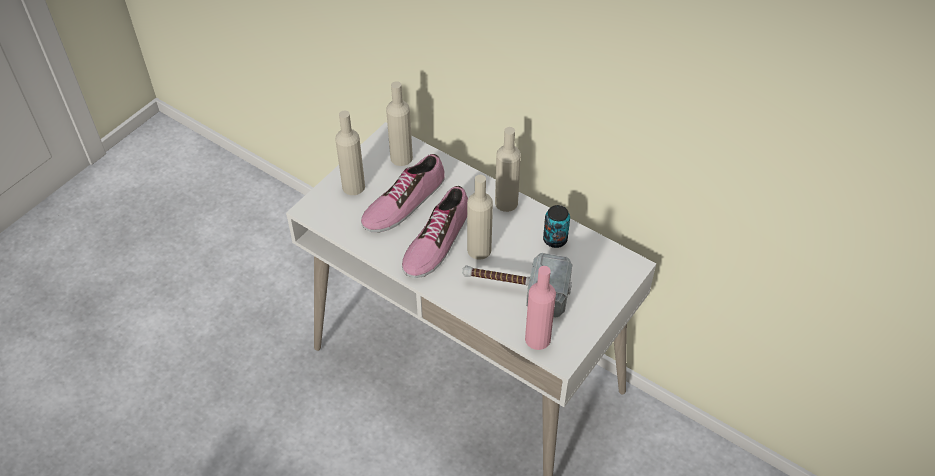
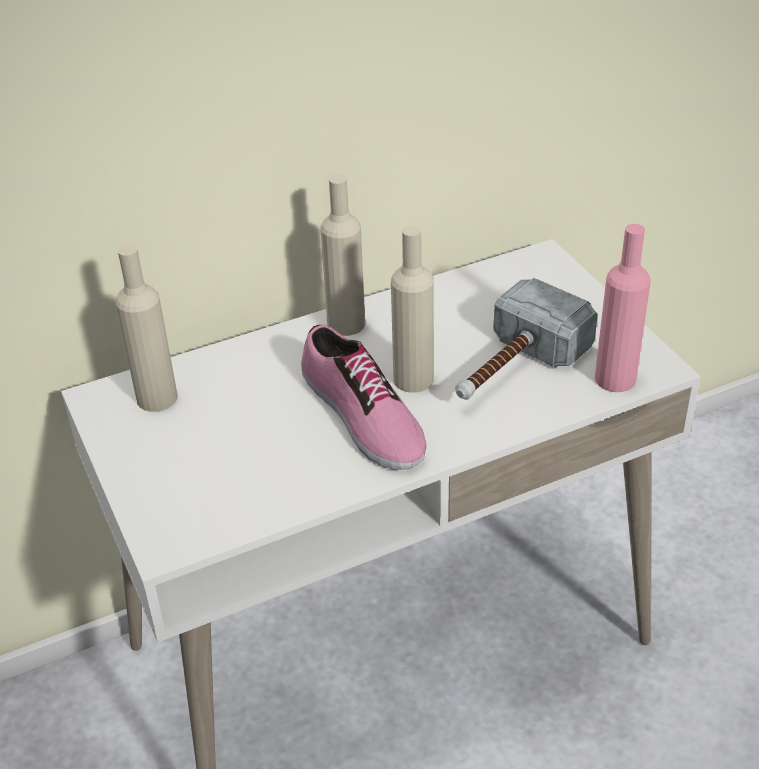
camera: 60 degrees left, 10 degrees down
(353, 186) = (165, 473): beige bottle -> none
(403, 202) = (252, 426): shoe -> none
(555, 239) = (450, 303): can -> none

